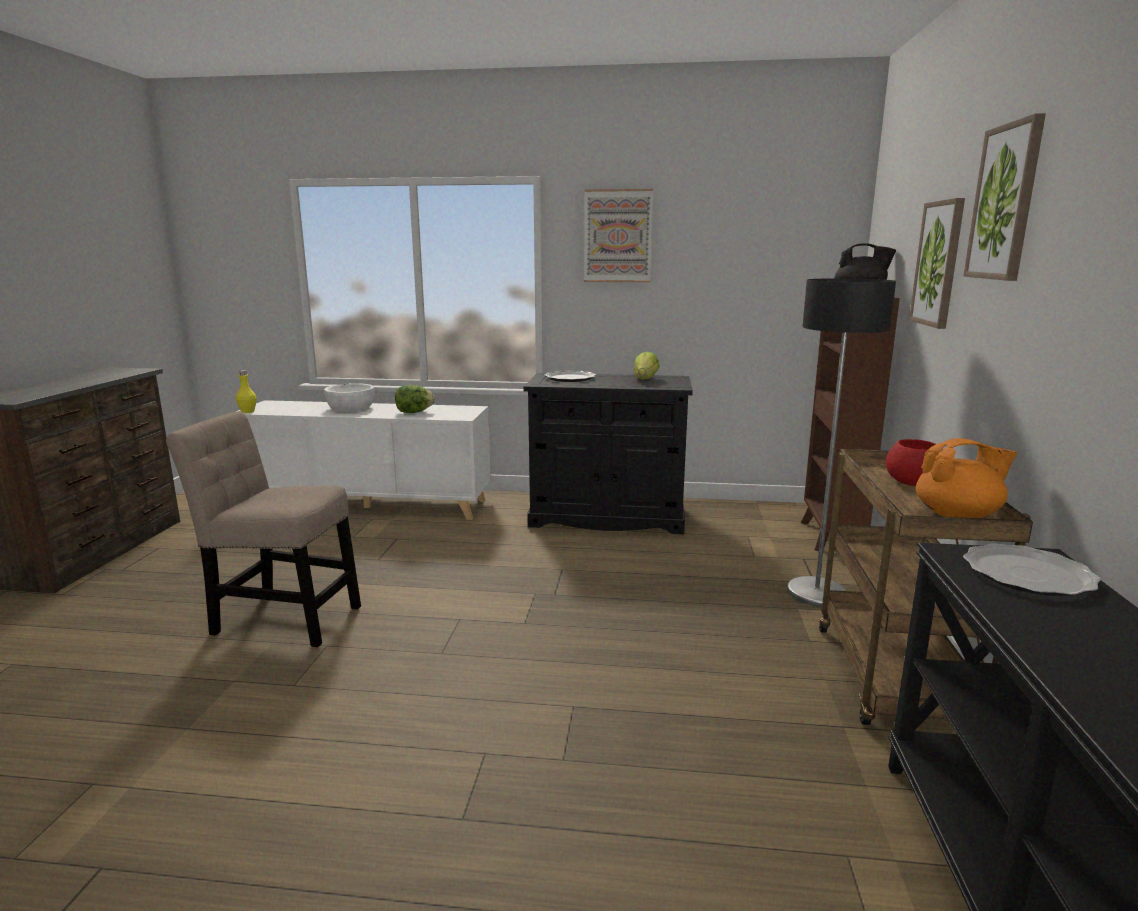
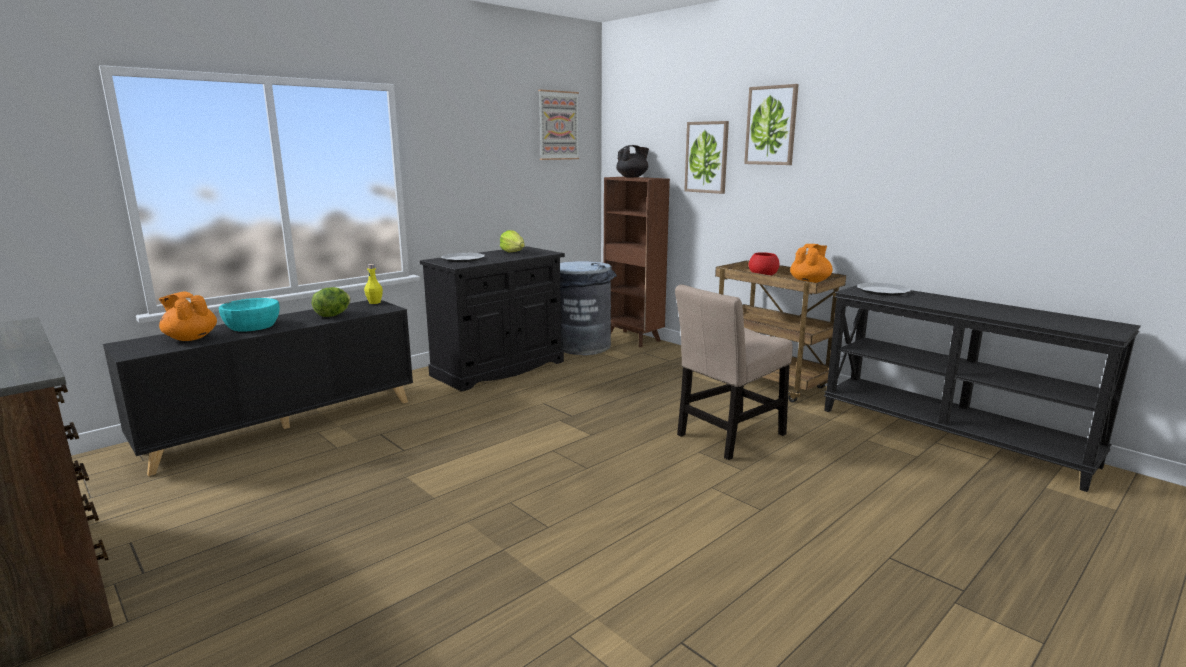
camera: 50 degrees left, 0 degrees up
(248, 411) = (135, 355): yellow bottle -> yellow bottle (374, 302)
(281, 618) = (433, 509): beige chair -> beige chair (728, 437)
(300, 408) = (190, 338): none -> orange teapot
(350, 408) = (252, 326): white bowl -> turquoise bowl
(370, 504) = (284, 425): white cabinet -> black cabinet
(618, 236) = (457, 138): picture -> picture (558, 125)
(747, 525) = (583, 346): none -> grey trash can
(815, 593) = (679, 364): floor lamp -> none

